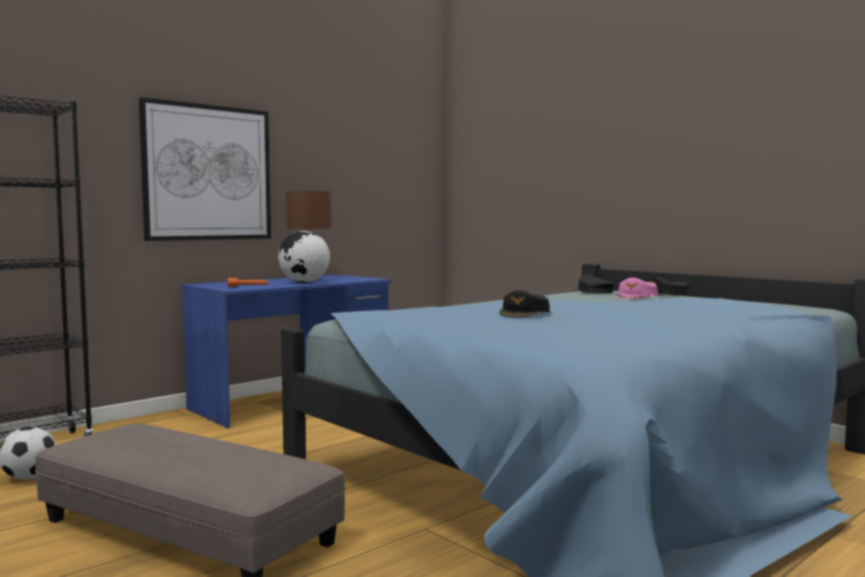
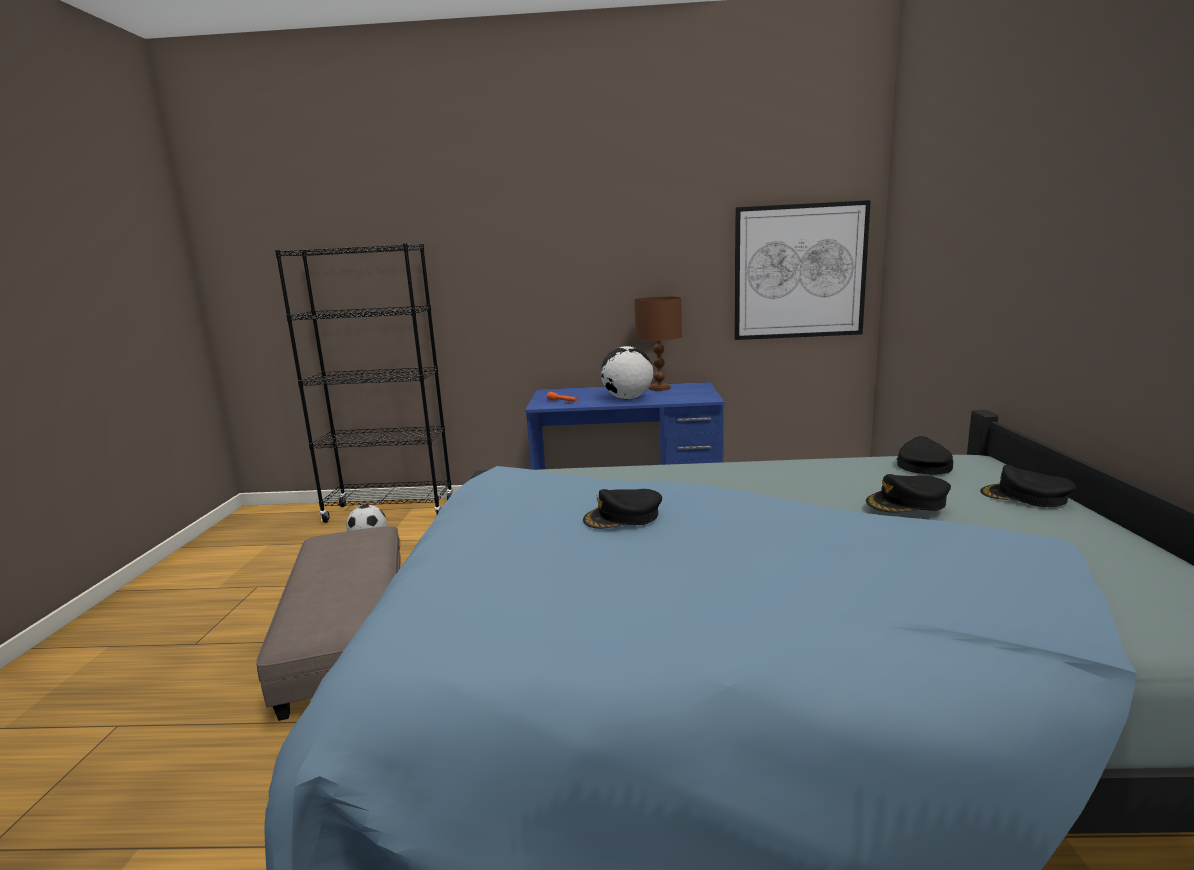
camera: 45 degrees right, 10 degrees up
(208, 173) = (562, 284): picture -> picture (799, 272)
(637, 296) = (907, 502): pink cap -> black cap

